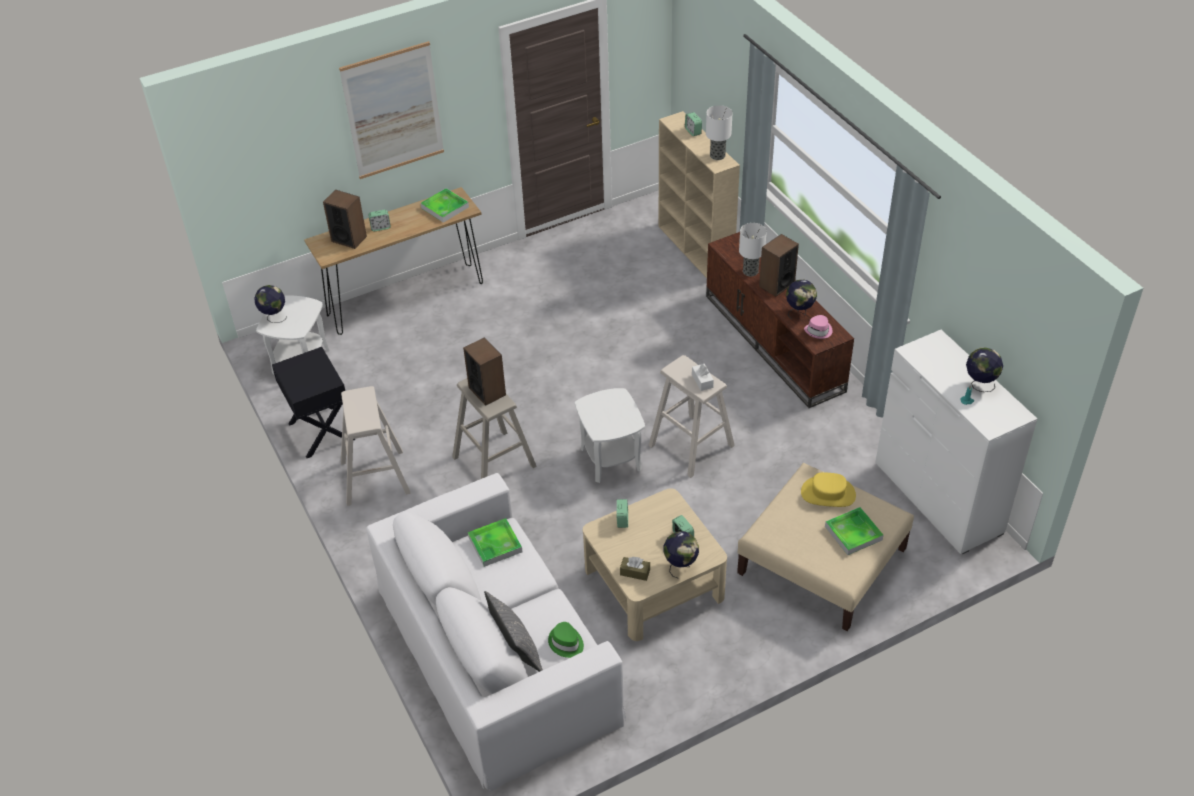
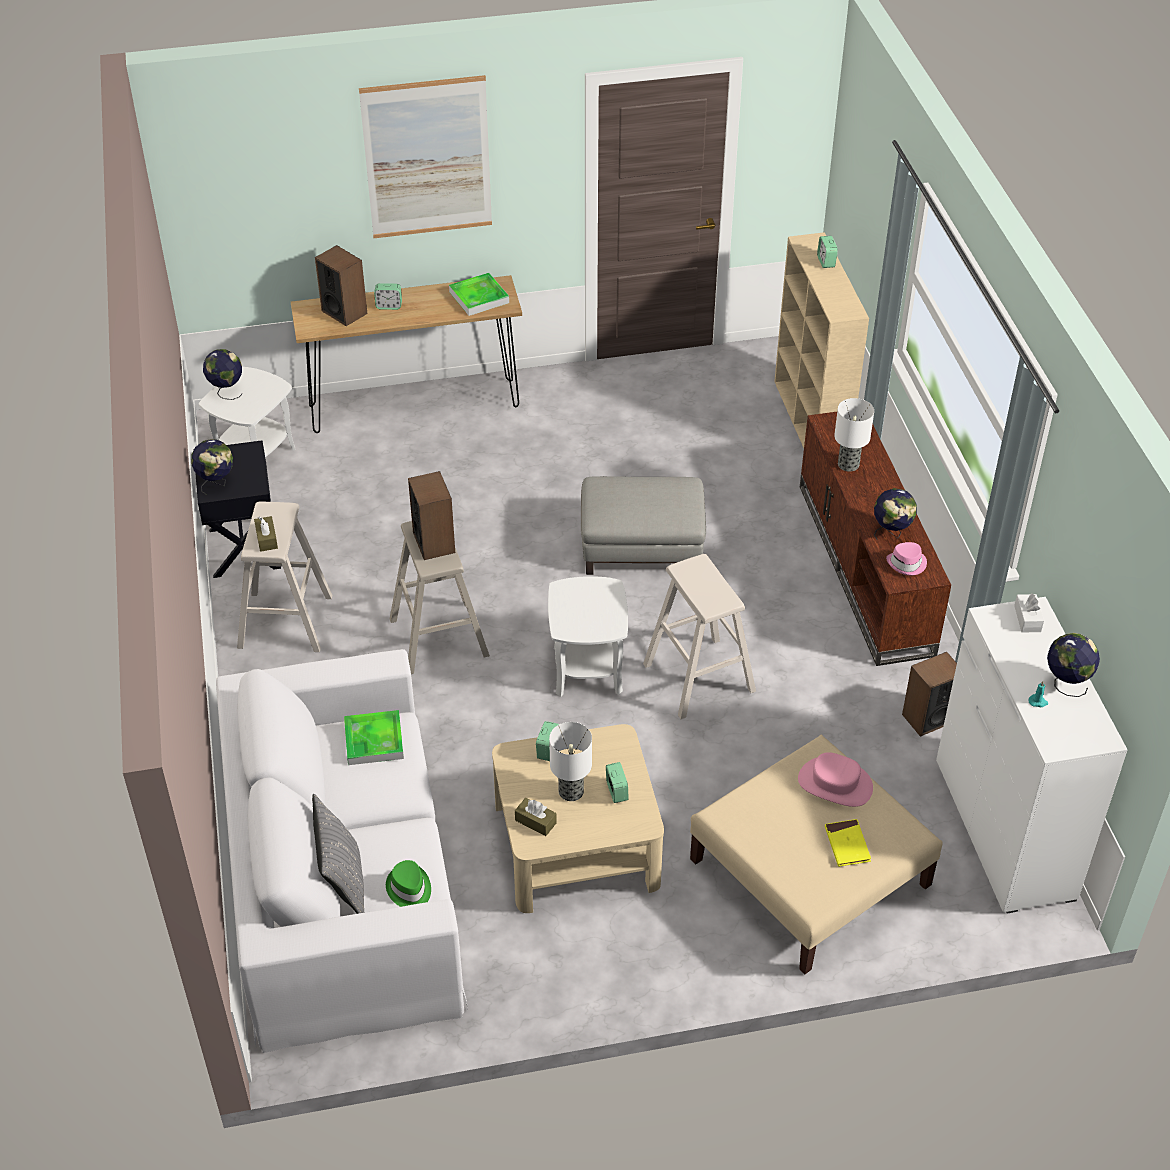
camera: 15 degrees right, 0 degrees up
(361, 417) = (266, 539): none -> brown tissue box
(613, 363) = (642, 547): none -> grey ottoman
(680, 566) = (597, 829): globe -> globe (216, 484)
(702, 381) = (714, 593): white tissue box -> white tissue box (1027, 619)
(718, 156) = (845, 300): table lamp -> table lamp (571, 792)
(776, 284) = (876, 489): speaker -> speaker (928, 718)
(828, 494) = (835, 784): yellow hat -> pink hat
(853, 533) = (847, 845): tray -> yellow book

